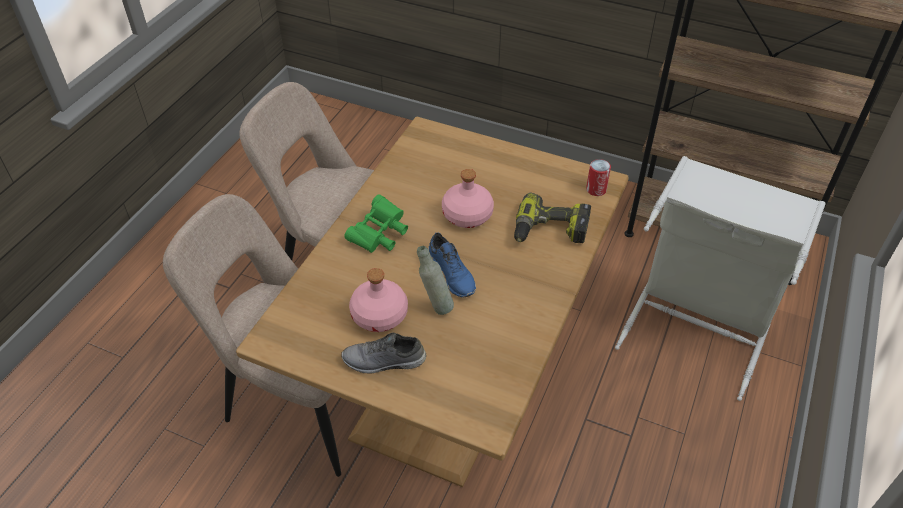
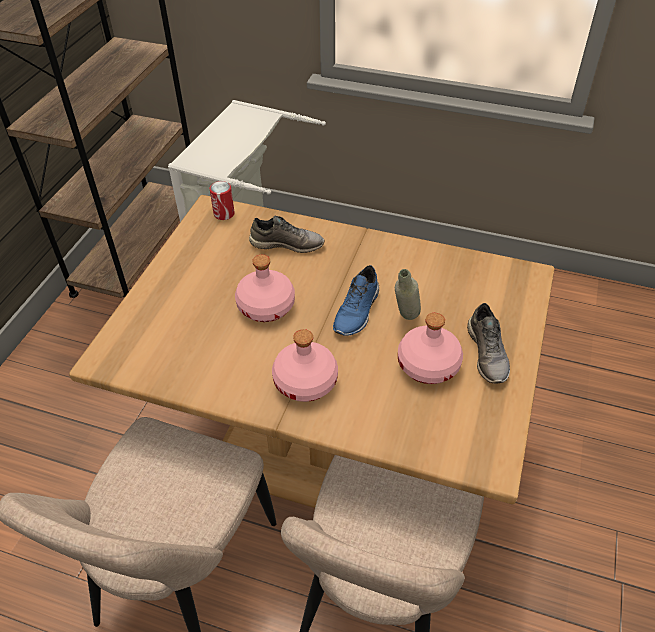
camera: 95 degrees left, 0 degrees up
(379, 235) = (306, 381): green binoculars -> pink bottle
(452, 274) = (358, 311): blue shoe -> blue shoe turned 150 degrees clockwise
(550, 231) = (287, 244): power drill -> grey shoe

